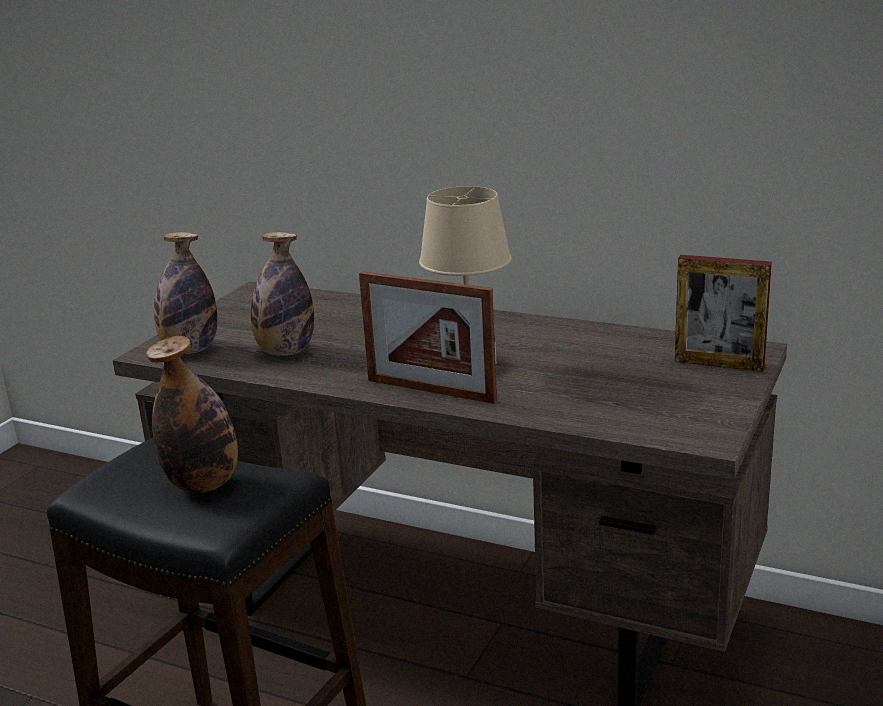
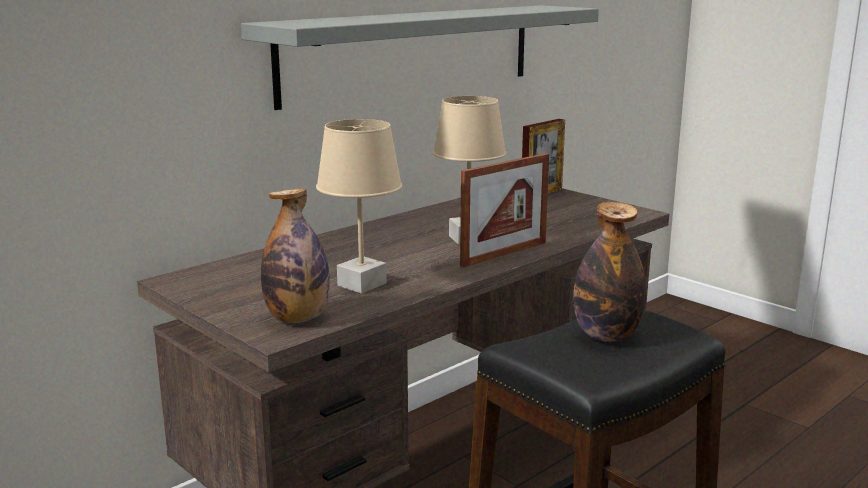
camera: 70 degrees left, 5 degrees down
(286, 352) = (362, 285): bottle -> beige table lamp
(572, 120) = (412, 52): none -> grey shelf

